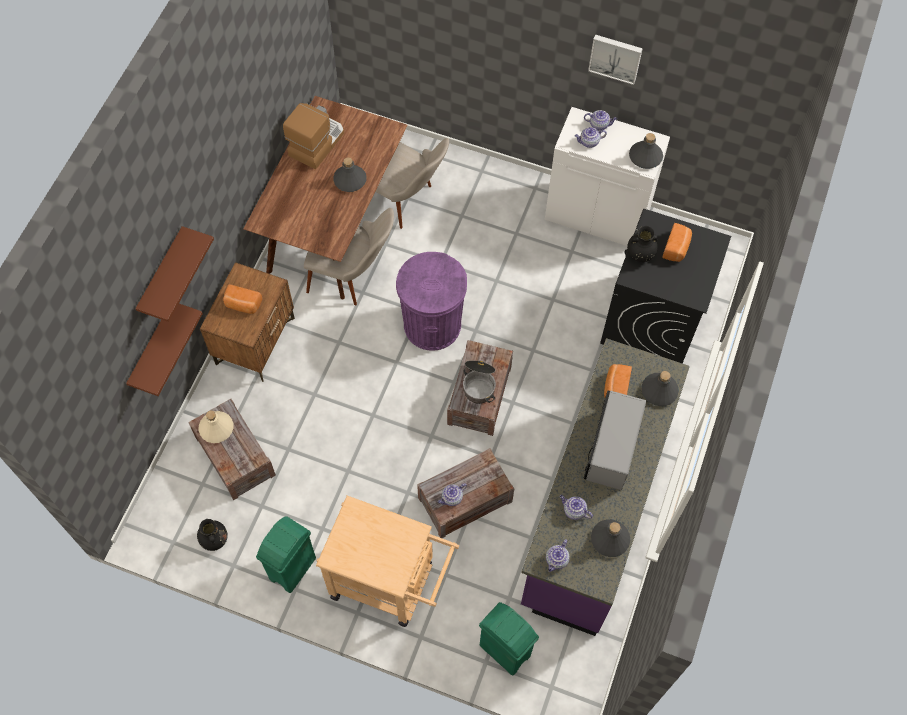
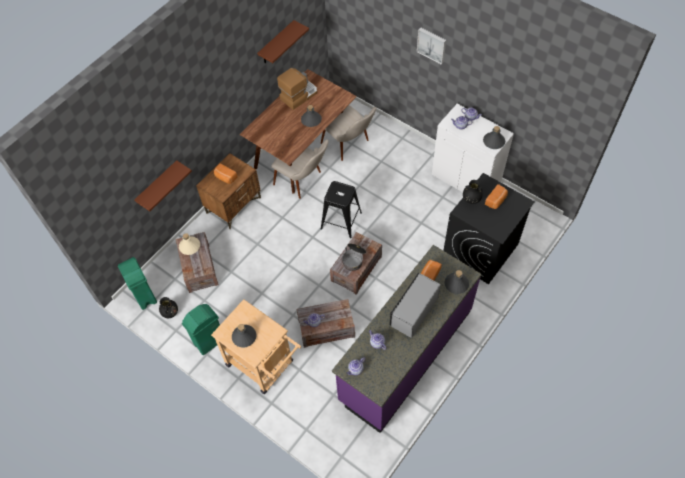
camera: 20 degrees right, 5 degrees down
(162, 275) = (171, 141): brown shelf -> brown shelf (276, 43)
(432, 325) = (341, 220): purple trash can -> black stool
(505, 651) = (320, 426): green trash can -> green trash can (144, 296)
(610, 539) = (394, 366): grey bottle -> grey bottle (244, 337)
(615, 57) = (483, 73): picture -> picture (432, 45)

